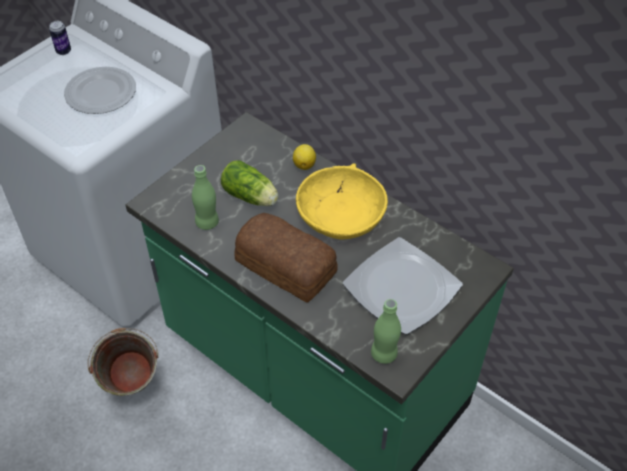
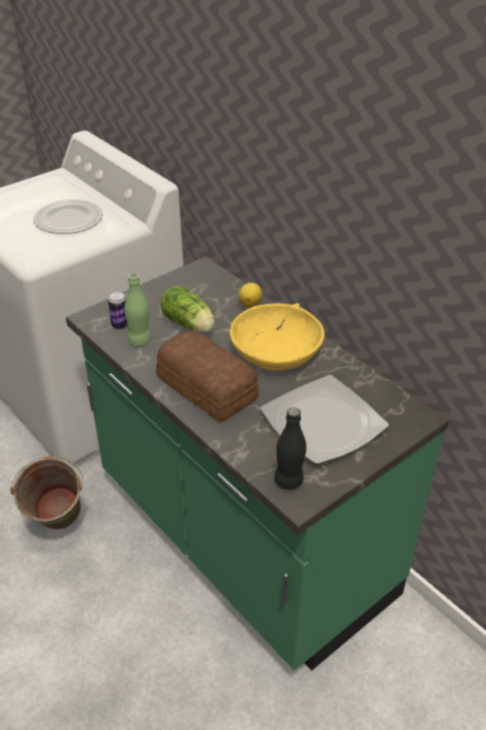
camera: 10 degrees right, 10 degrees down
(63, 51) = (46, 186): can -> can (120, 325)
(384, 354) = (288, 481): green bottle -> black bottle

